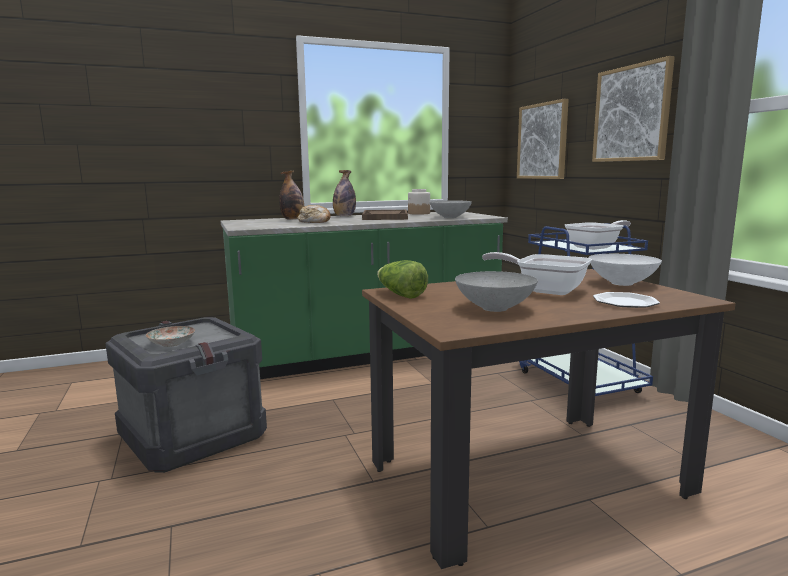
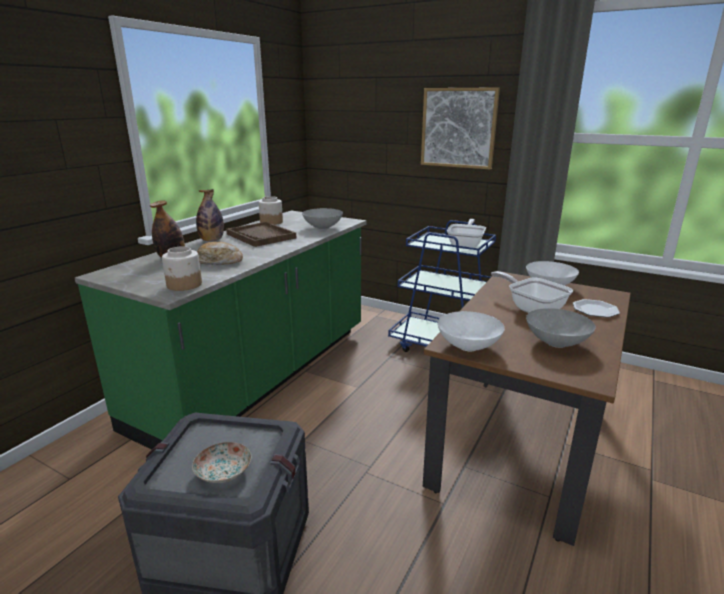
camera: 40 degrees left, 10 degrees up
(260, 226) = (184, 285): none -> jar
(400, 295) = (468, 347): lettuce -> white bowl
(542, 141) = (356, 139): picture -> none
(544, 290) = (532, 308): frying pan -> frying pan turned 60 degrees clockwise

